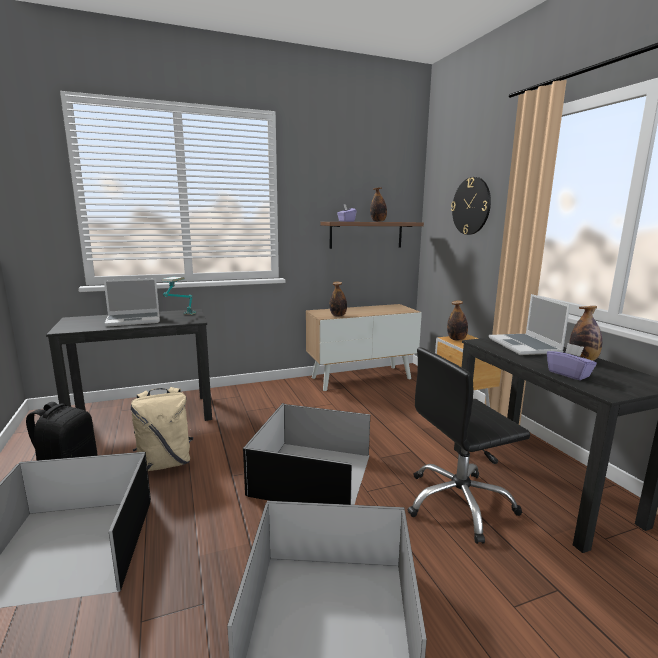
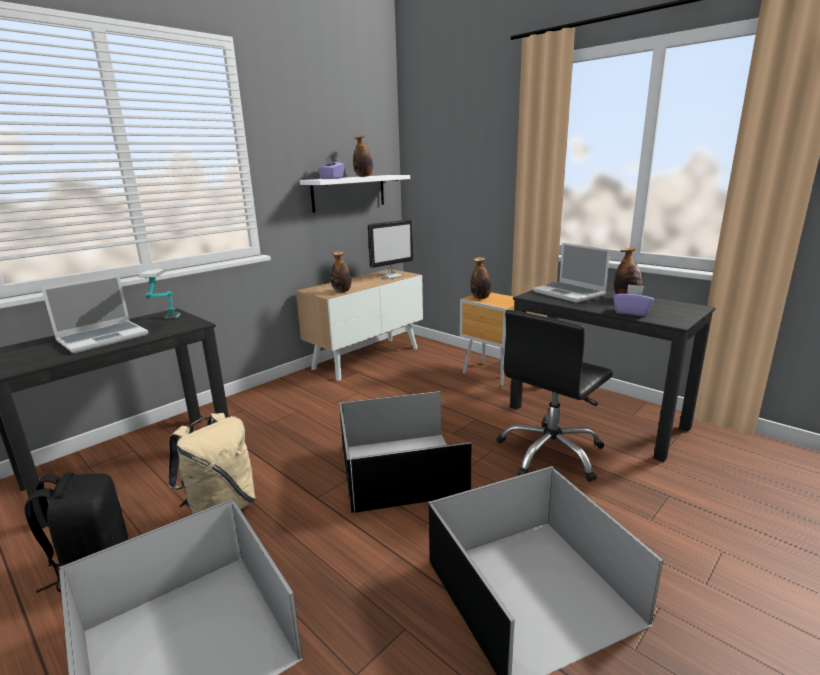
camera: 25 degrees left, 5 degrees up
(366, 235) = (349, 193): brown shelf -> white shelf
(393, 309) = (391, 276): none -> monitor
(471, 206) = (467, 155): wall clock -> none

